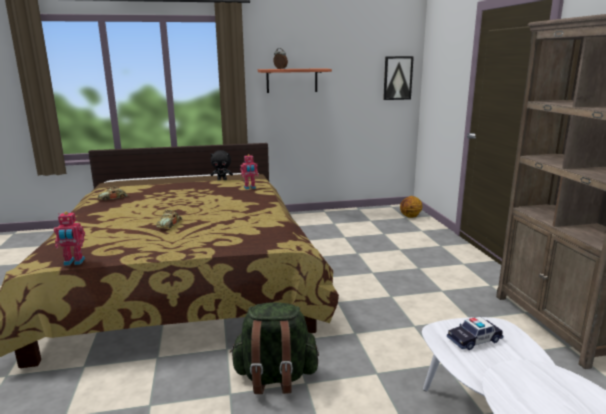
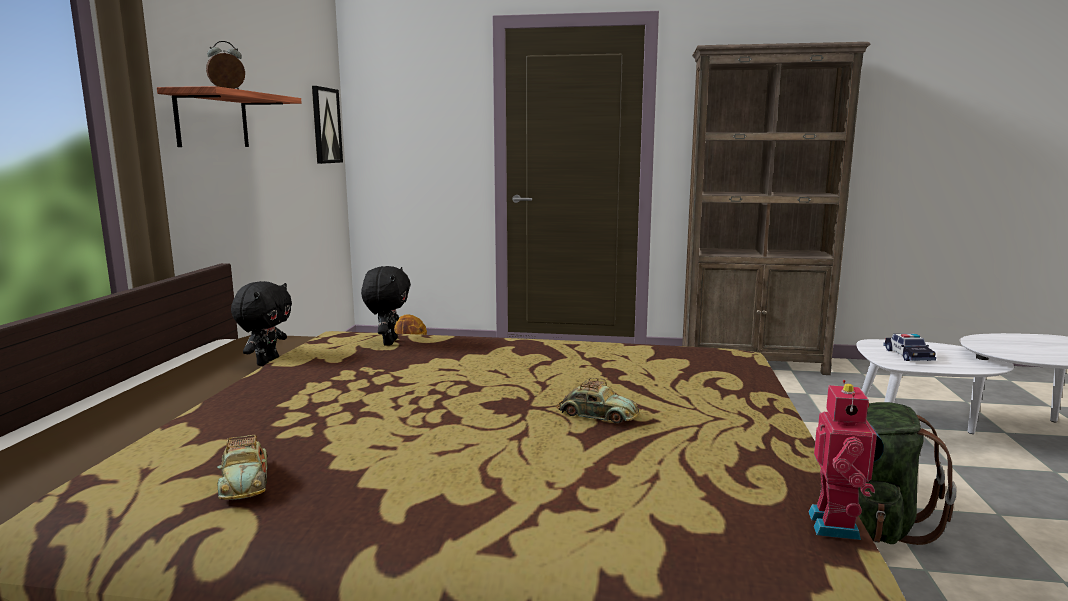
camera: 70 degrees left, 5 degrees down
(250, 188) = (388, 342): toy robot -> black plush toy

